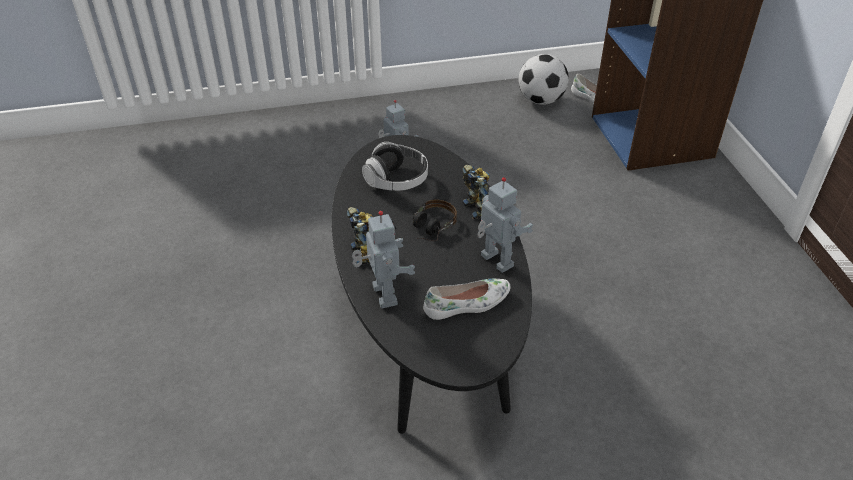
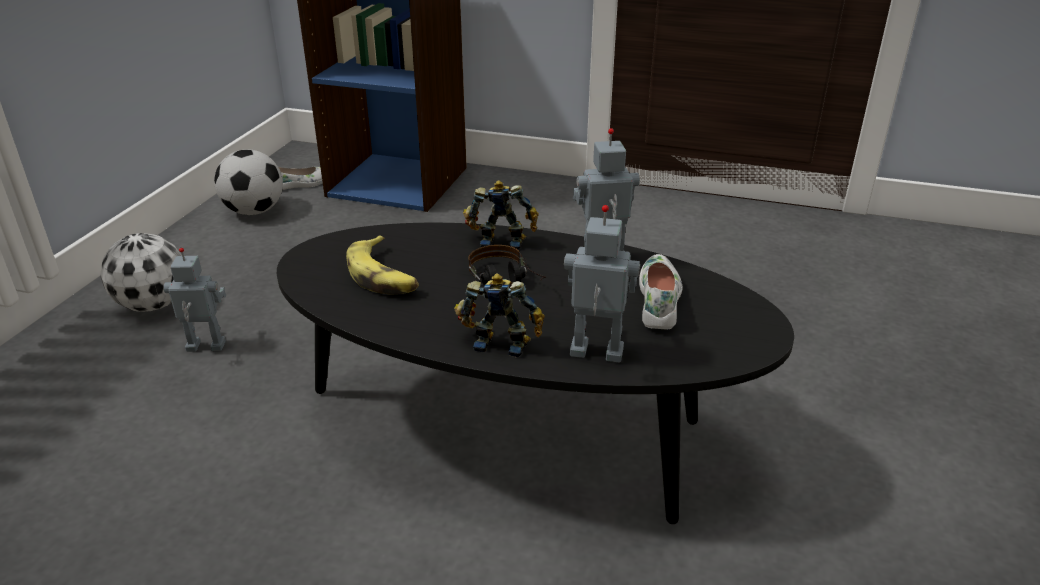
camera: 60 degrees left, 10 degrees down
(396, 180) = (383, 276): headphones -> banana
(413, 123) = (152, 306): none -> football

